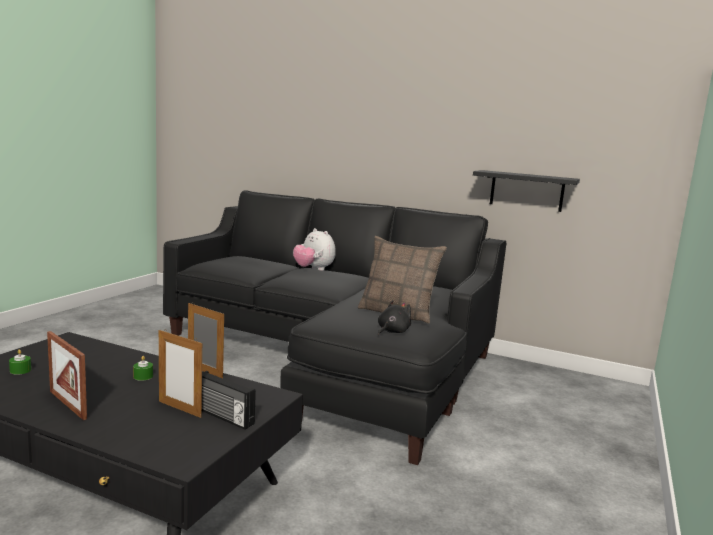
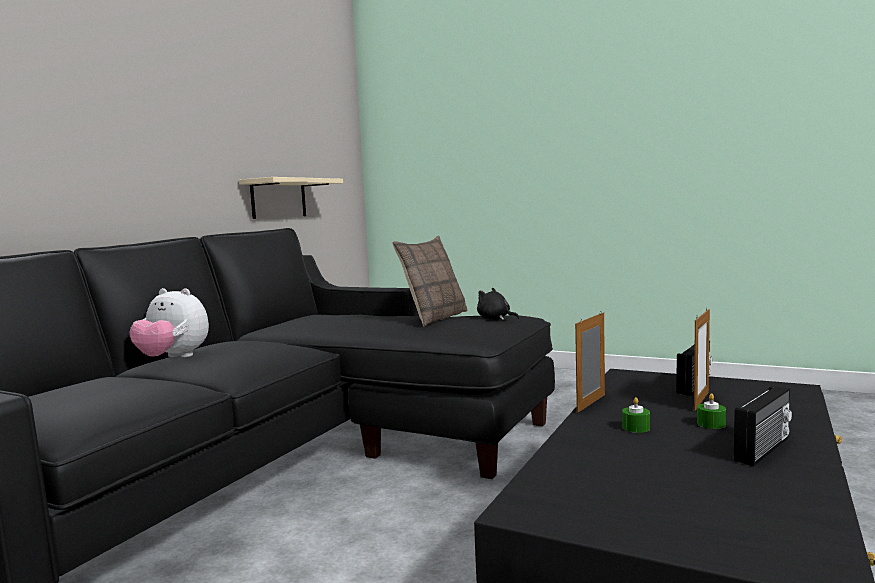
camera: 85 degrees left, 5 degrees down
(20, 370) = (703, 510): green candle -> green candle (711, 424)
(67, 404) = (764, 449): picture frame -> radio
(313, 269) = (173, 358): plush toy -> plush toy turned 60 degrees clockwise
(526, 191) = (278, 198): black shelf -> beige shelf

